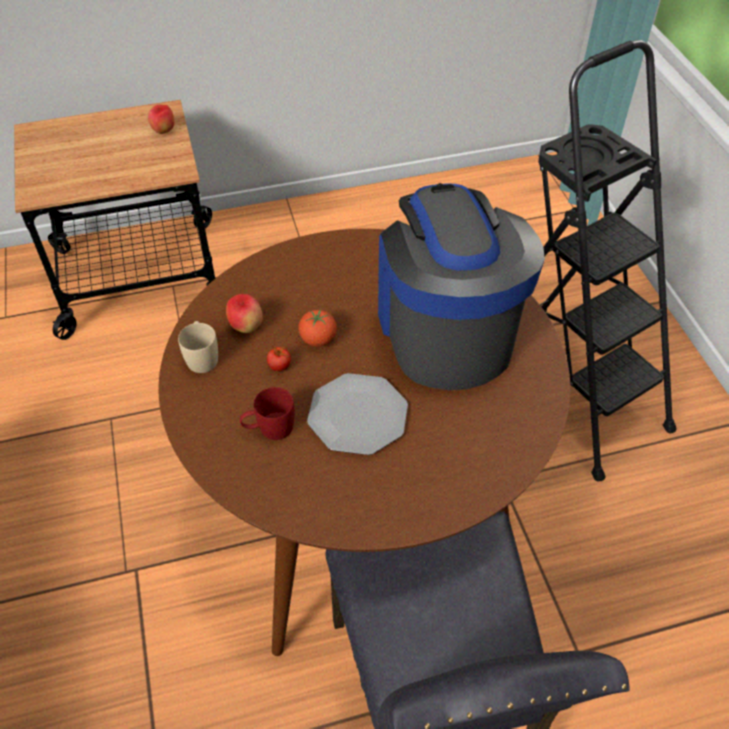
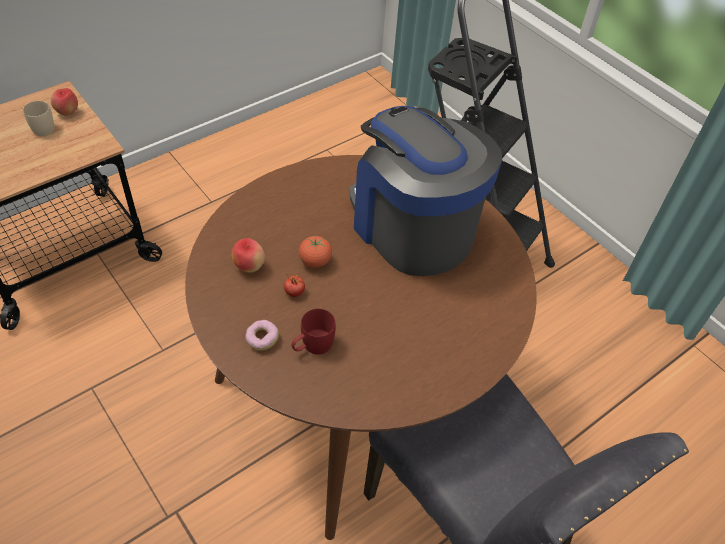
camera: 25 degrees left, 0 degrees up
(202, 356) = (223, 302): beige mug -> beige mug (42, 126)
(221, 406) = (262, 339): none -> donut
(357, 415) = (378, 314): plate -> none

